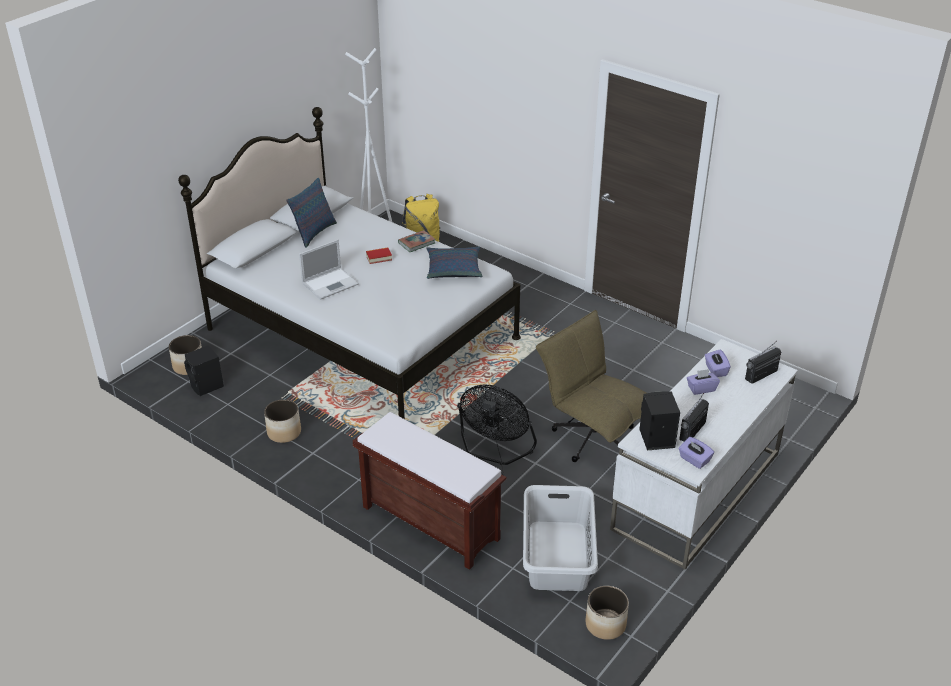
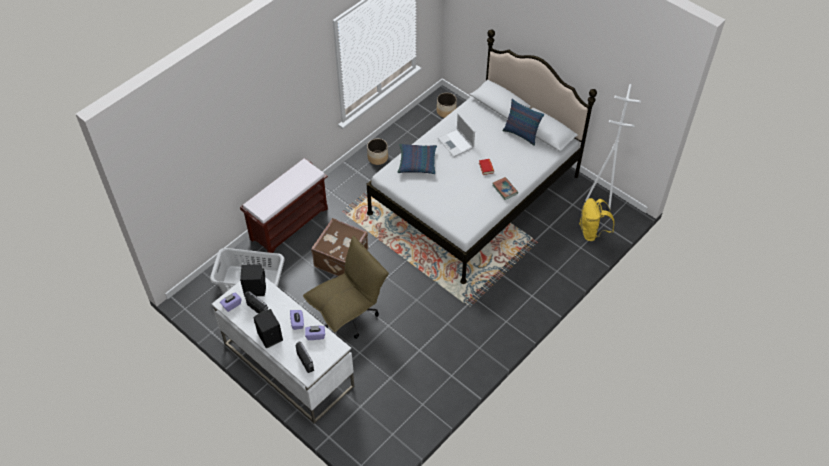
camera: 95 degrees right, 15 degrees up
(207, 386) = (425, 121): black speaker -> black speaker (269, 337)
(454, 269) = (469, 209): blue pillow -> blue pillow (417, 163)
(493, 454) = (342, 258): black fan -> brown suitcase
(606, 624) = (195, 298): planter -> none

